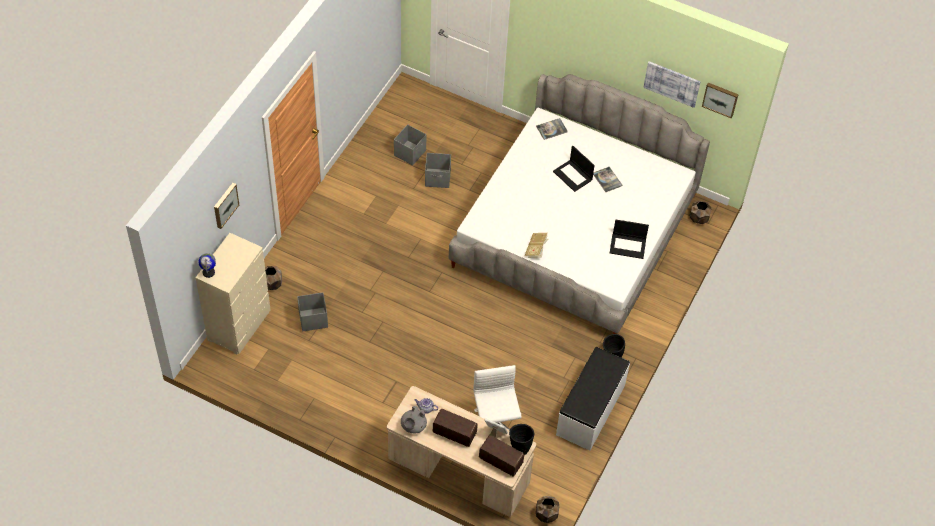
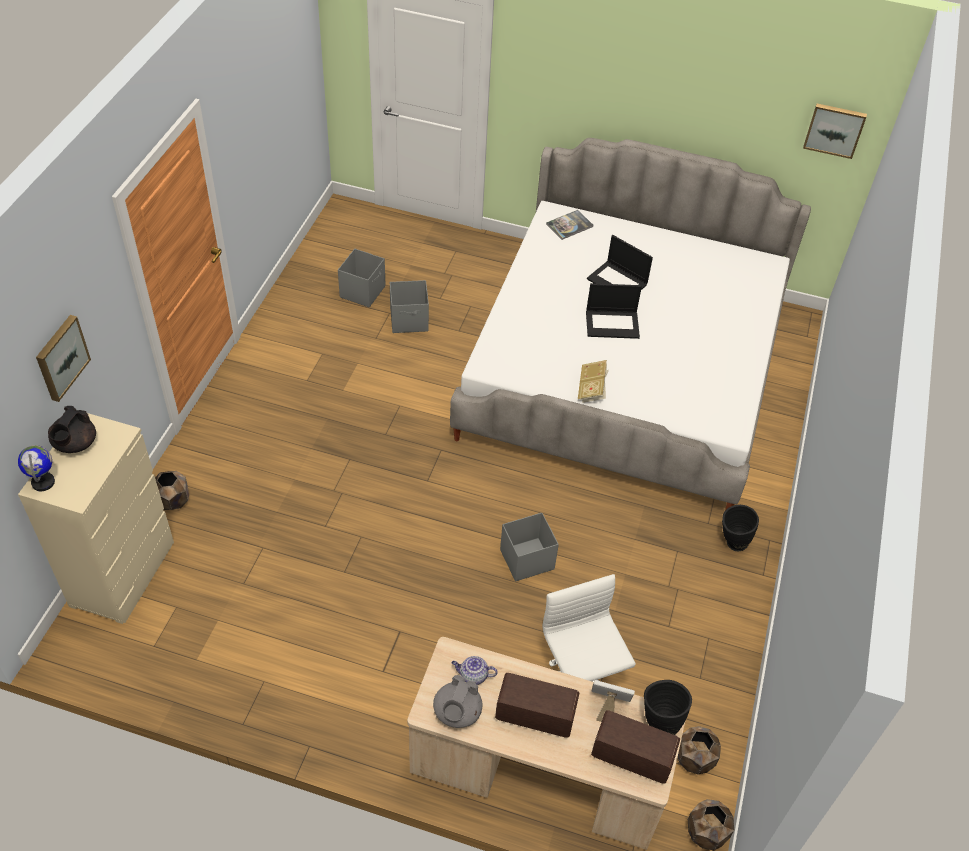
camera: 10 degrees left, 5 degrees down
(226, 252) = (75, 444): none -> black teapot
(312, 319) = (246, 548): grey storage box -> grey storage box (526, 559)
(591, 410) = (727, 633): white bench -> none
(607, 180) = (669, 281): book -> none
(628, 246) = (729, 367): laptop -> laptop (613, 324)
(672, 83) = (754, 119): picture -> none
(698, 218) = (791, 332): brown planter -> brown planter (694, 759)

